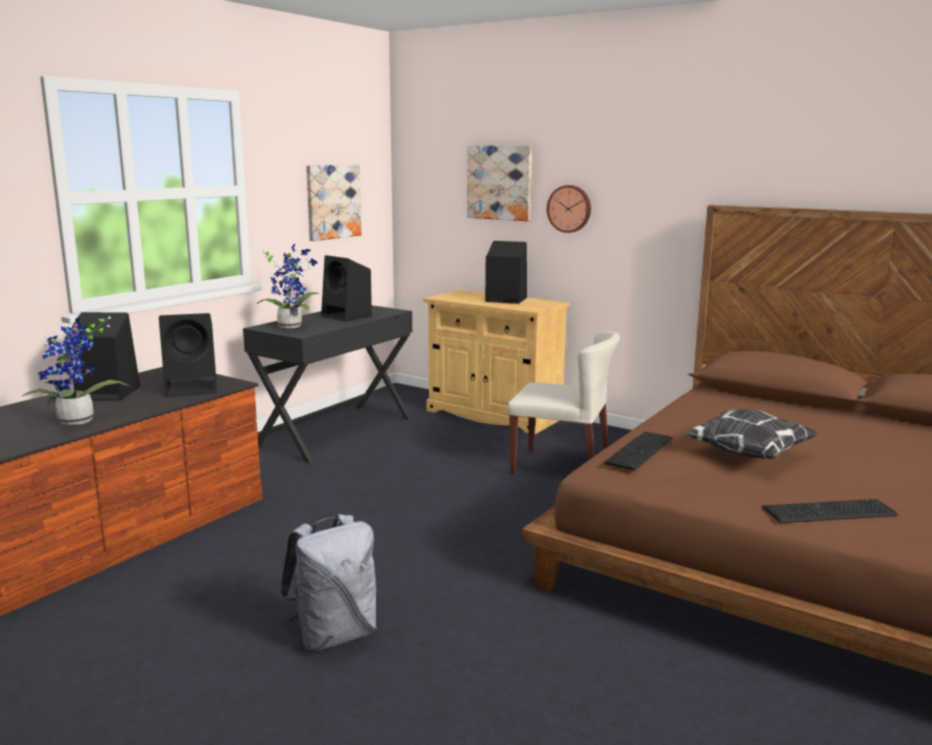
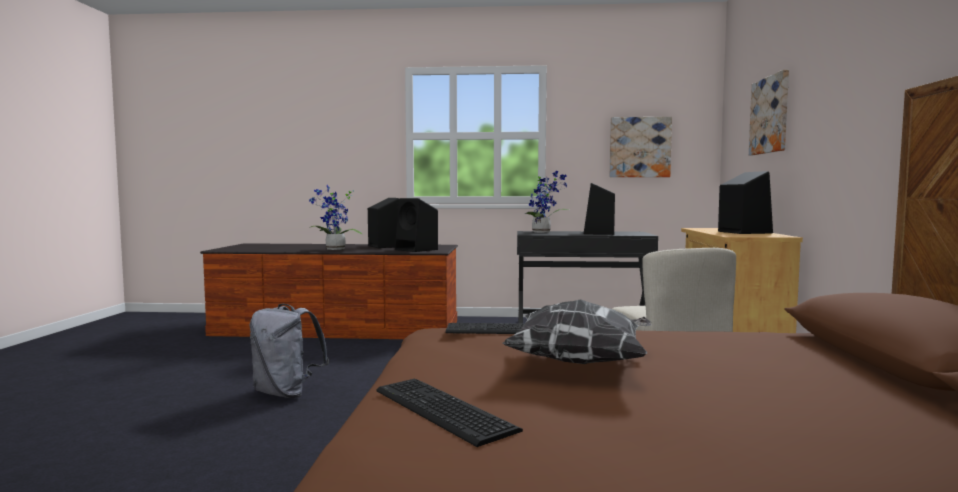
camera: 60 degrees right, 10 degrees down
(569, 208) = (810, 130): wall clock -> none

